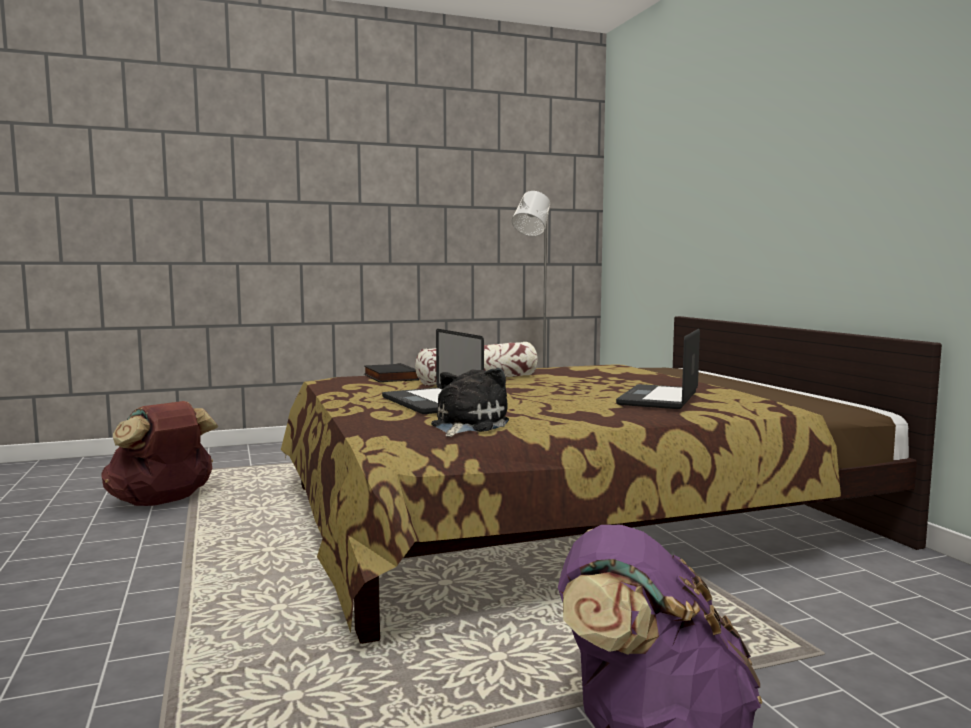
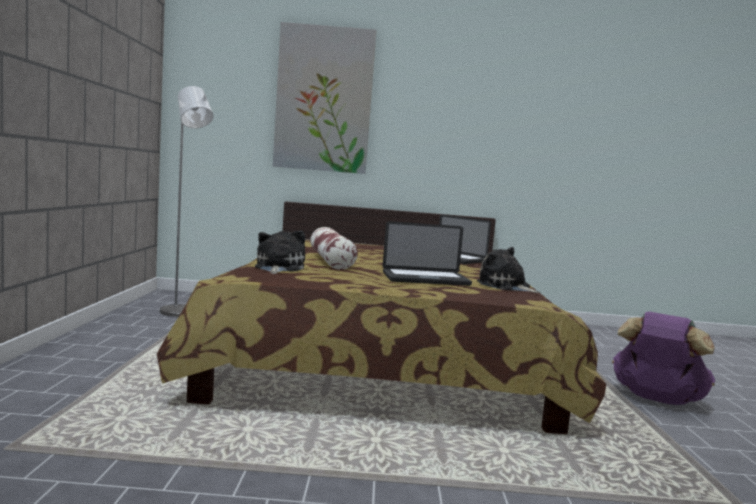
camera: 70 degrees left, 0 degrees up
(162, 502) = (136, 480): brown backpack -> none
(389, 377) = (278, 268): black book -> plush toy
(715, 168) = (324, 99): none -> picture

